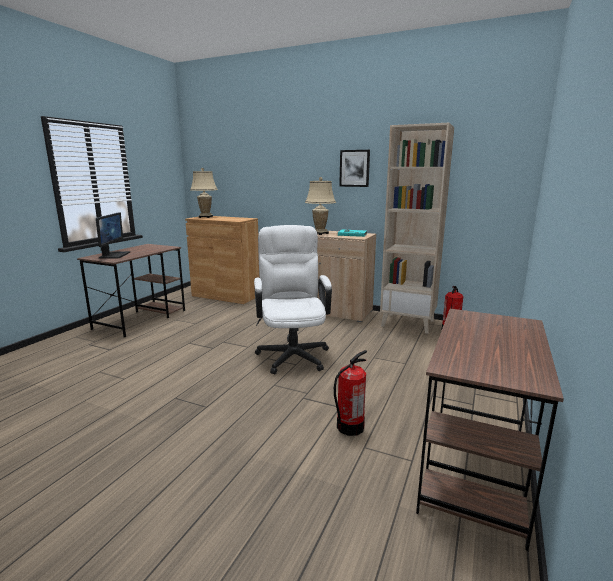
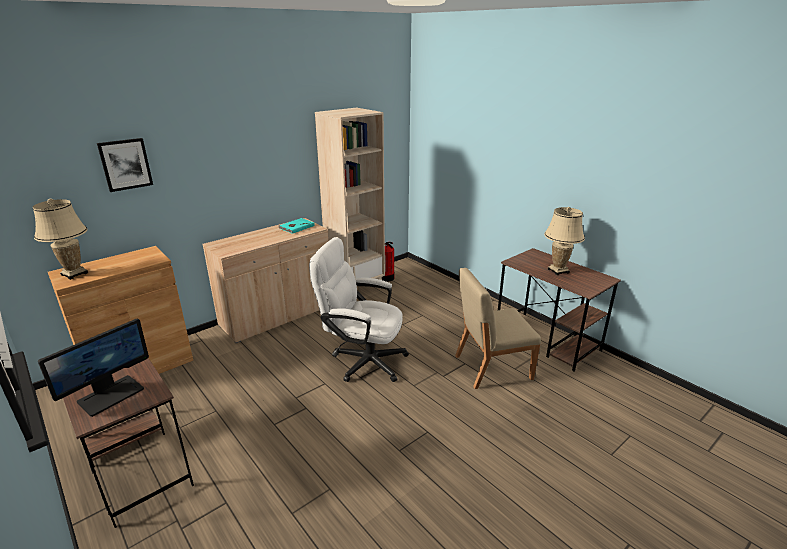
camera: 65 degrees left, 10 degrees up
(114, 255) = (111, 394): monitor -> monitor turned 105 degrees clockwise
(320, 233) = (269, 238): beige table lamp -> beige table lamp (558, 271)
(349, 427) = (491, 367): fire extinguisher -> beige chair
(354, 168) = (273, 156): picture -> picture (125, 164)

